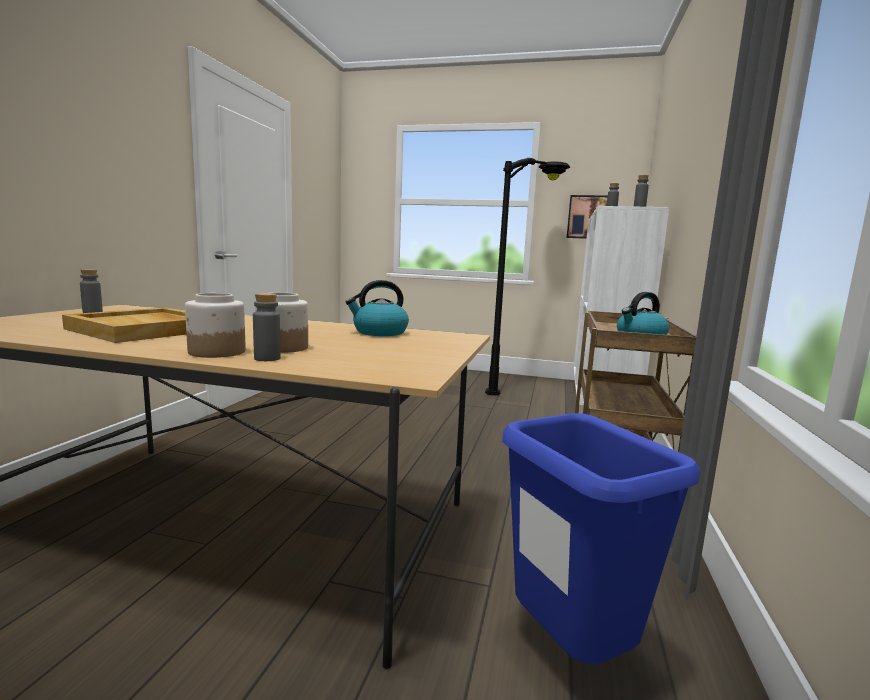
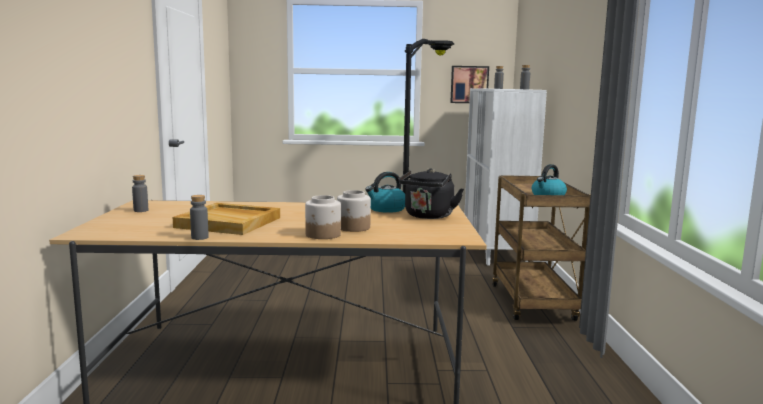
camera: 15 degrees left, 0 degrees up
(267, 358) = (362, 236): grey bottle -> grey bottle (199, 237)
(419, 344) = (428, 216): none -> black kettle
(569, 651) = (548, 391): blue trash can -> none

